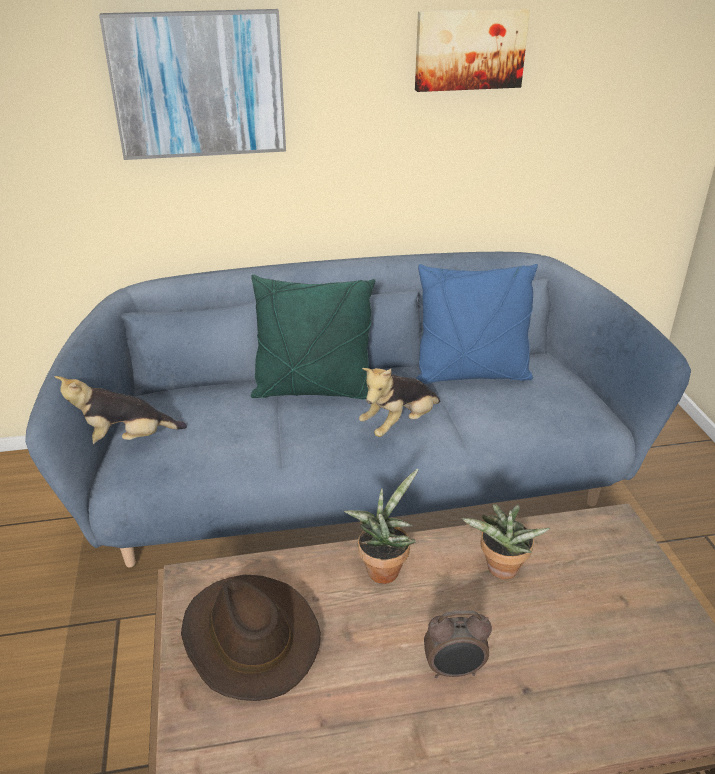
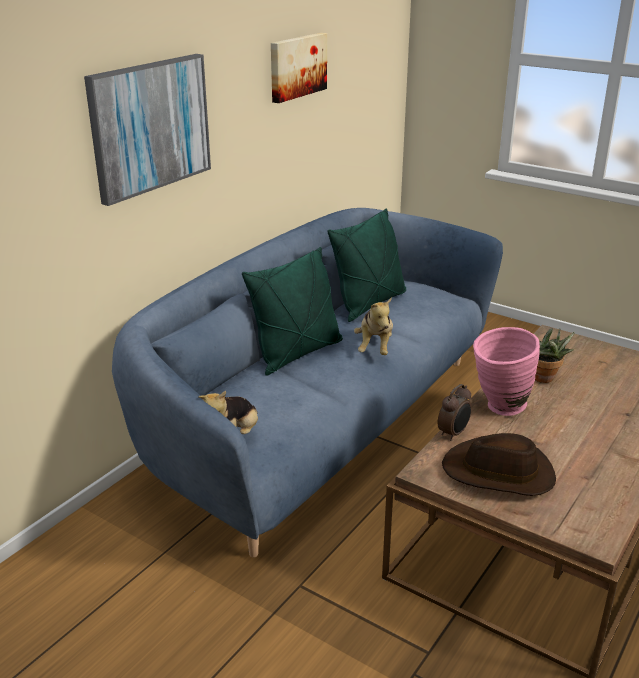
camera: 45 degrees left, 5 degrees down
(383, 568) = (498, 408): potted plant -> pink vase
(454, 670) = (595, 425): alarm clock -> alarm clock (453, 433)
(471, 375) = (369, 304): blue pillow -> green pillow

